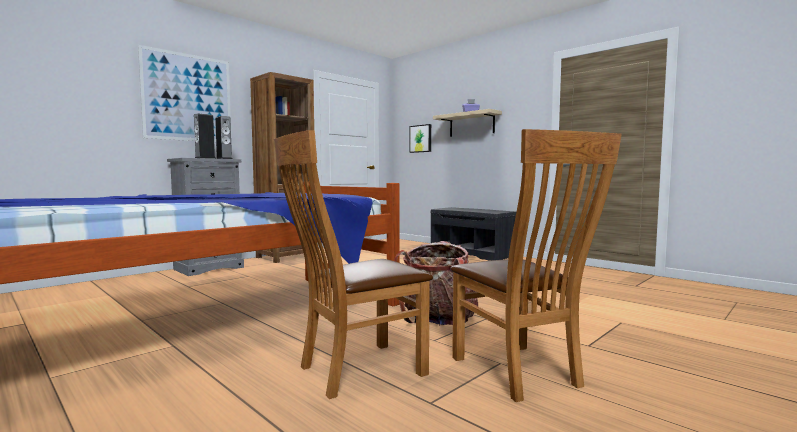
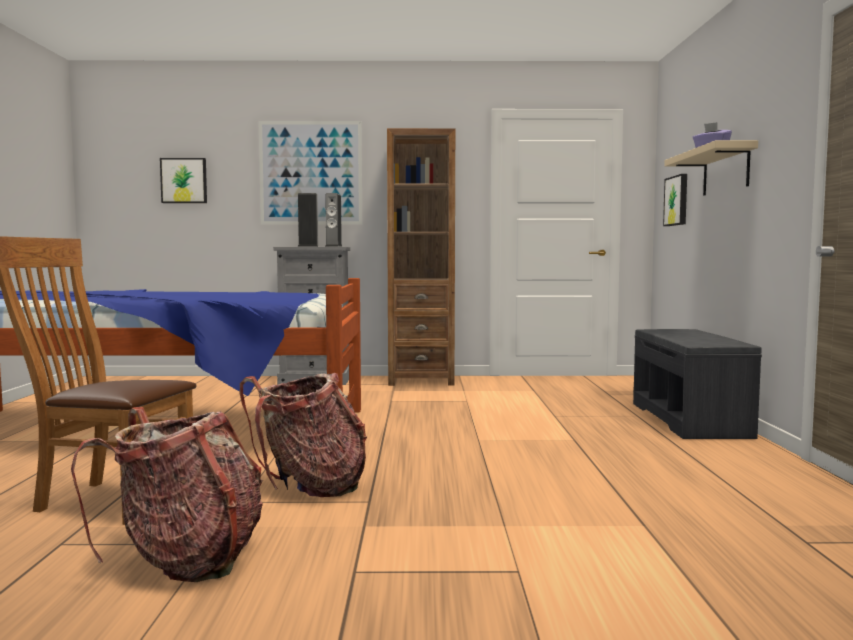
camera: 45 degrees right, 0 degrees up
(55, 89) = (184, 180): none -> picture
(520, 374) = (187, 559): brown chair -> backpack

